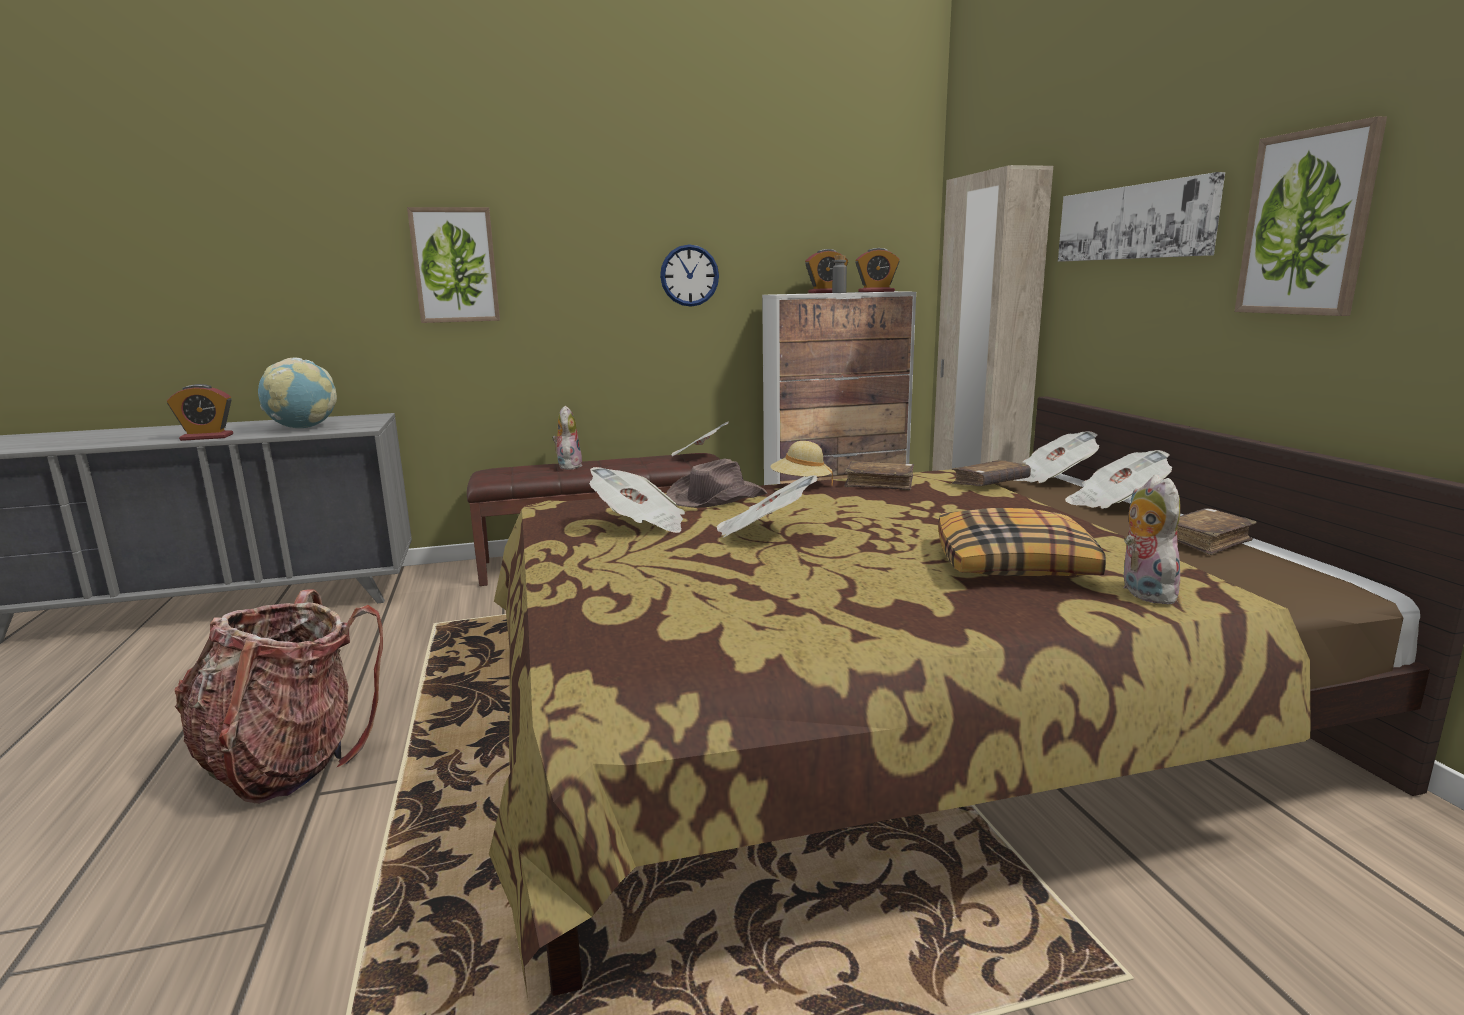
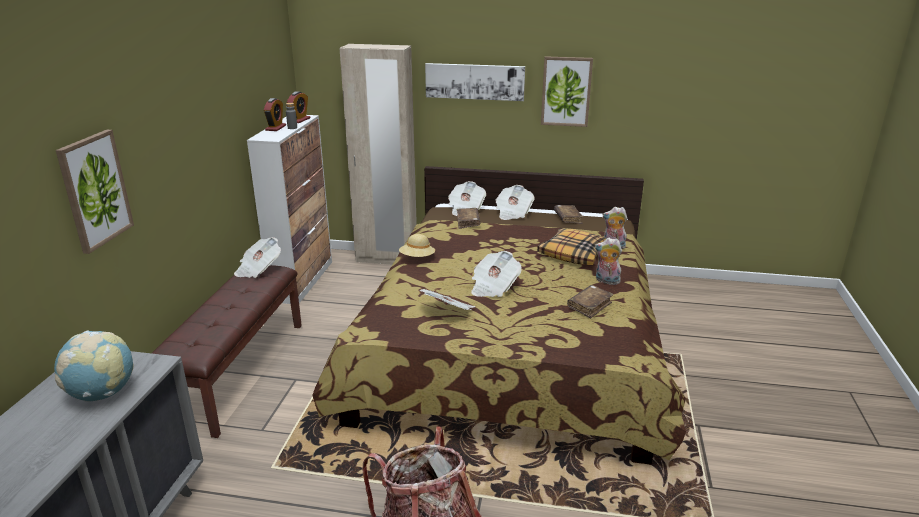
camera: 65 degrees left, 10 degrees up
(207, 437) = (68, 450): alarm clock -> none
(568, 466) = (208, 318): plush toy -> plush toy (606, 281)
(689, 275) = (213, 140): wall clock -> none
(715, 498) = (418, 284): brown hat -> none
(879, 484) = (440, 242): brown book -> brown book (589, 306)

